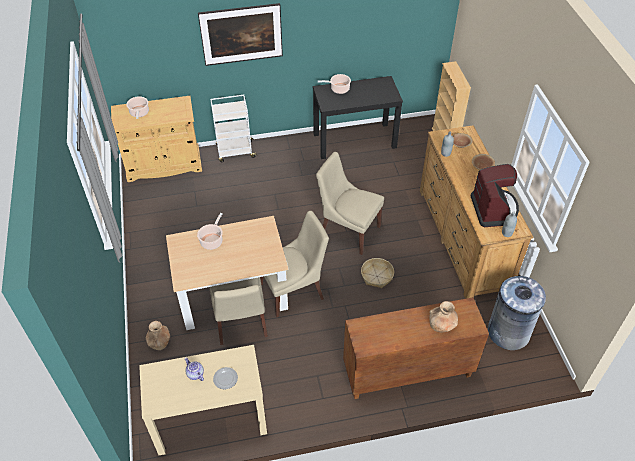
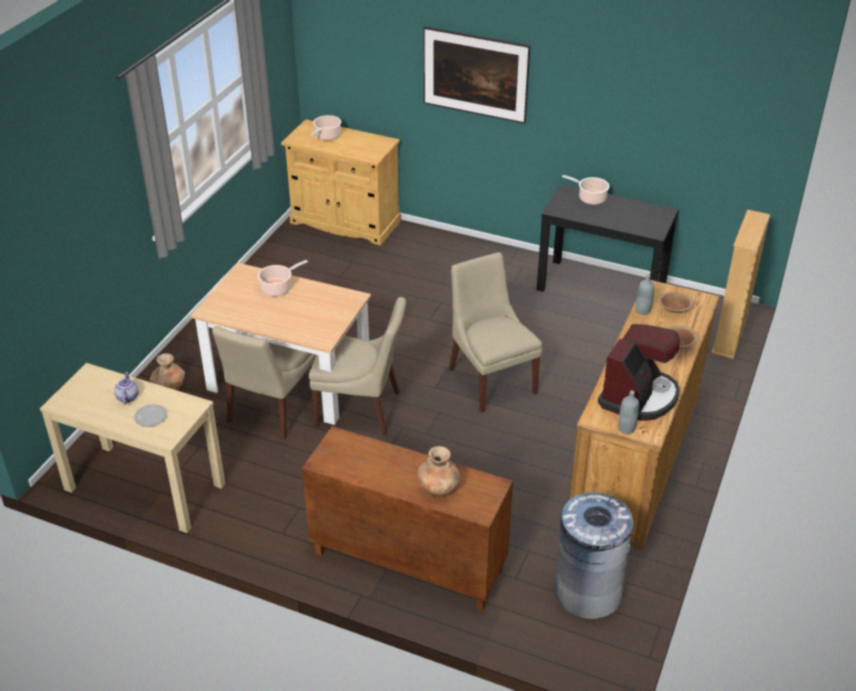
camera: 35 degrees right, 10 degrees down
(235, 152) = (438, 241): white cart -> none
(377, 276) = (476, 443): basket -> none

